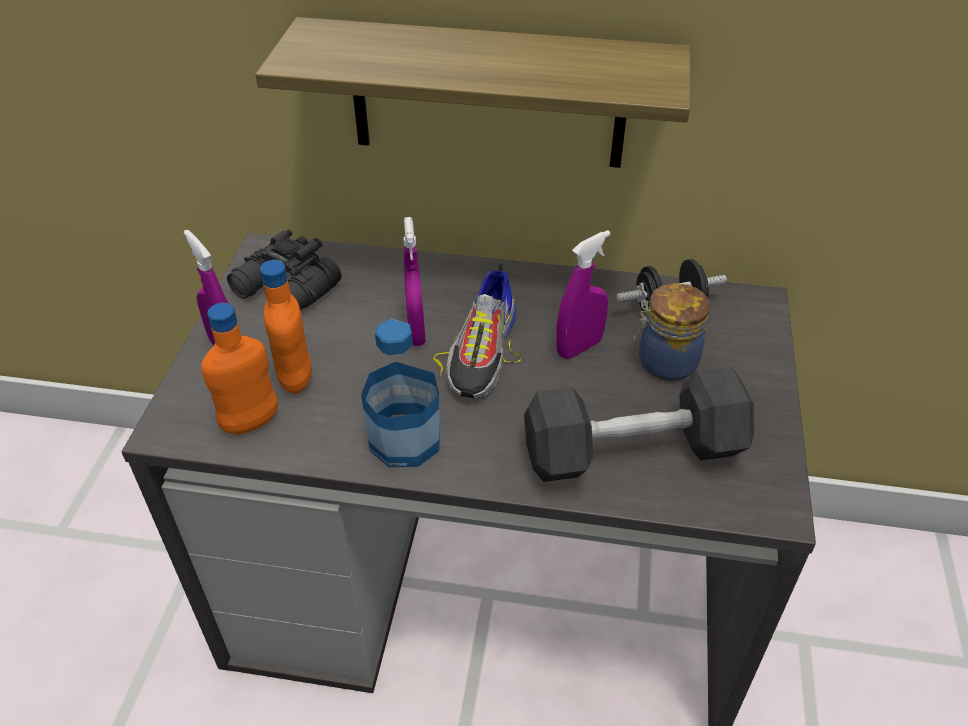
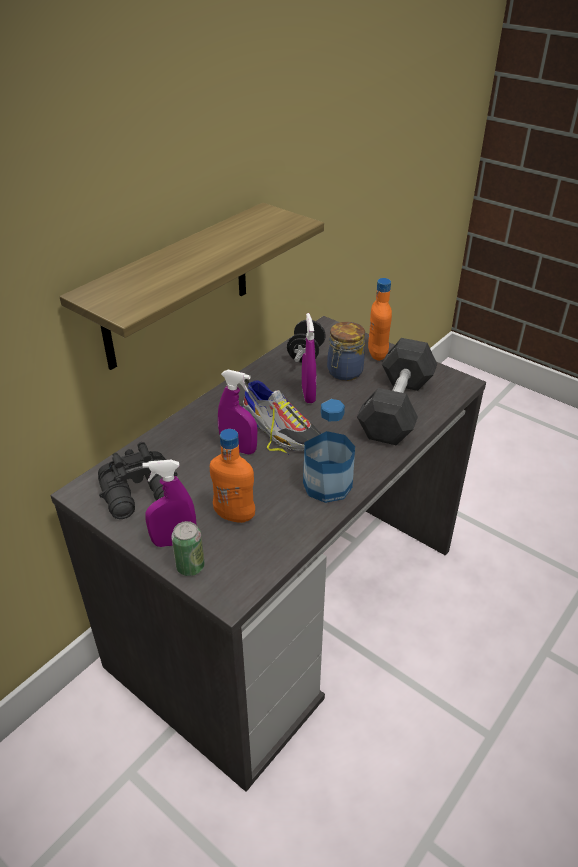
camera: 60 degrees left, 5 degrees down
(194, 379) = (190, 566): none -> can
(251, 423) = (258, 549): orange bottle -> orange bottle (377, 354)

